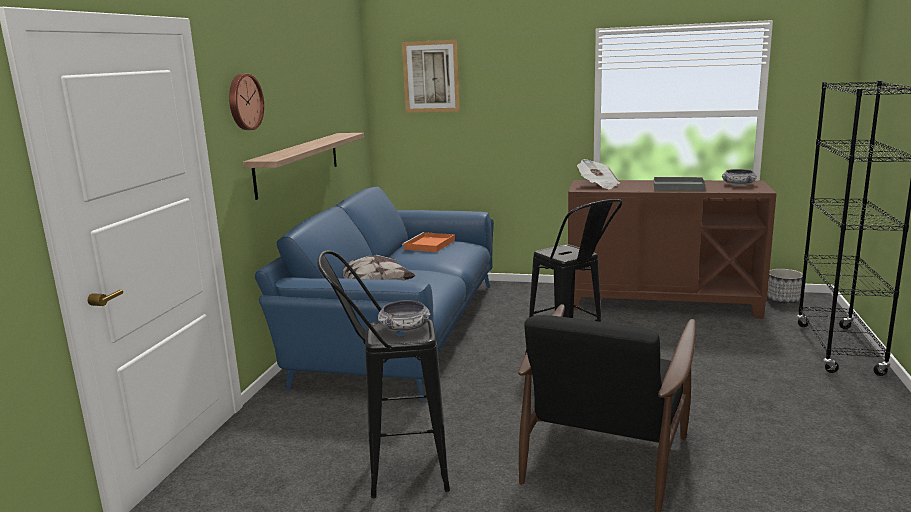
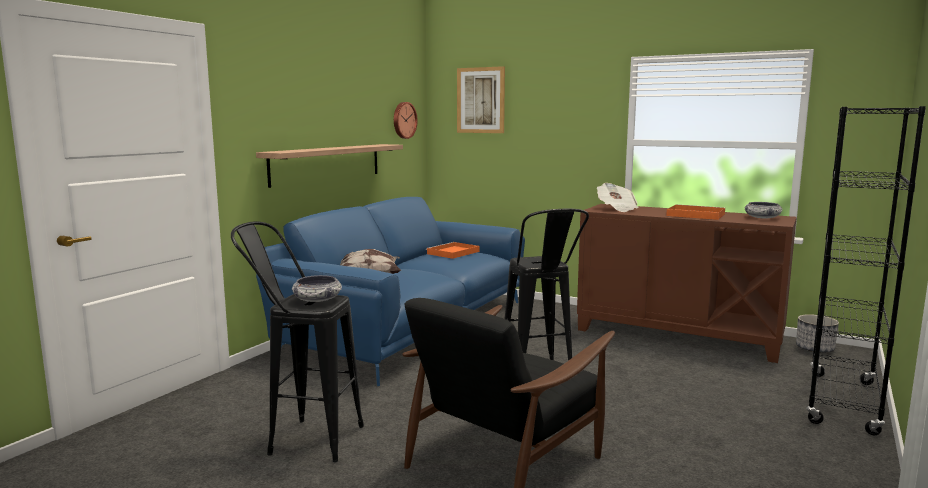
camera: 15 degrees right, 5 degrees down
(244, 102) = (263, 101): wall clock -> wall clock (403, 120)
(677, 186) = (694, 215): grey tray -> orange tray

